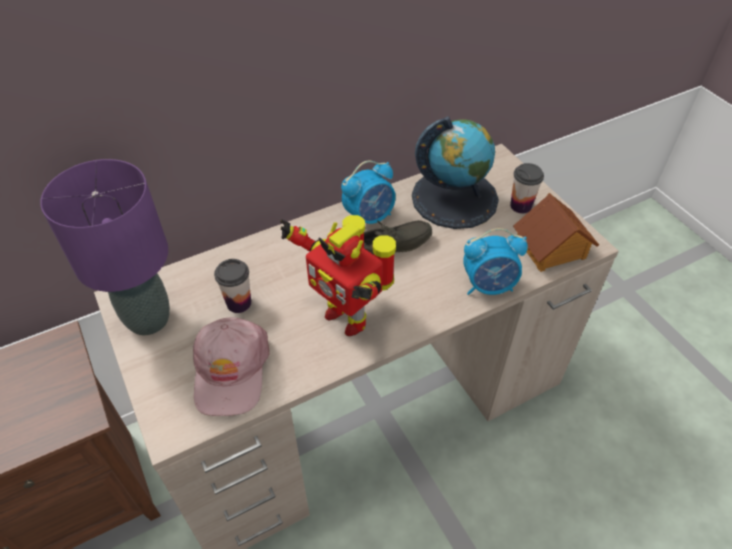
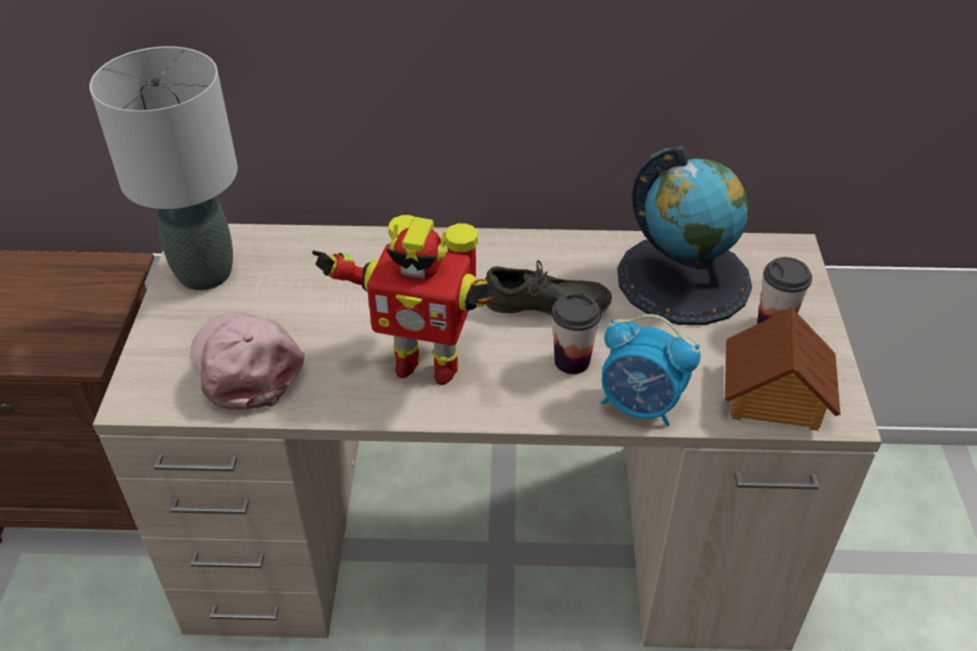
camera: 30 degrees right, 5 degrees down
(149, 318) = (206, 273): purple table lamp -> grey table lamp
(231, 371) = (245, 365): pink cap -> pink cap turned 120 degrees clockwise
(239, 303) = (312, 296): cup -> cup (572, 361)
(347, 315) = (425, 363): toy robot -> toy robot turned 60 degrees counterclockwise
(369, 217) = (547, 260): alarm clock -> none

